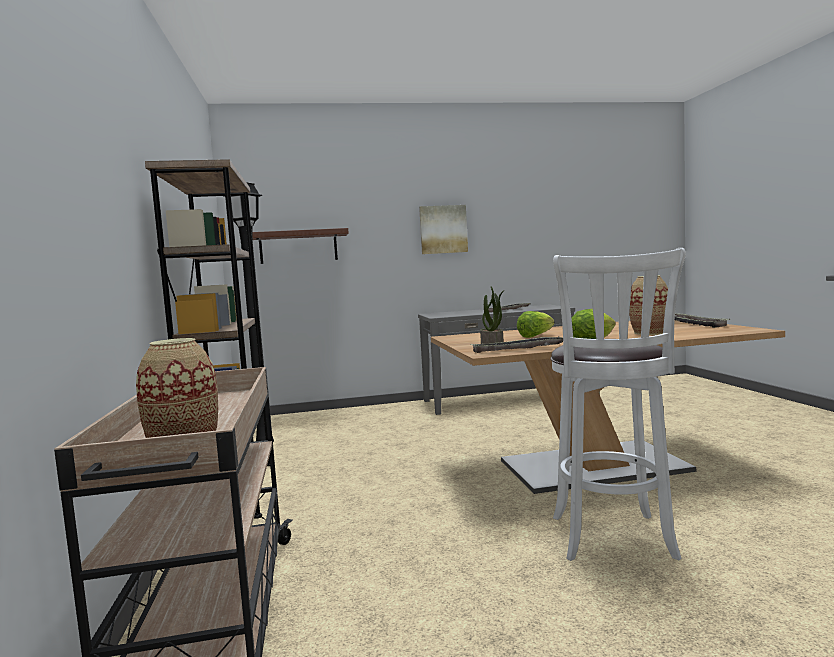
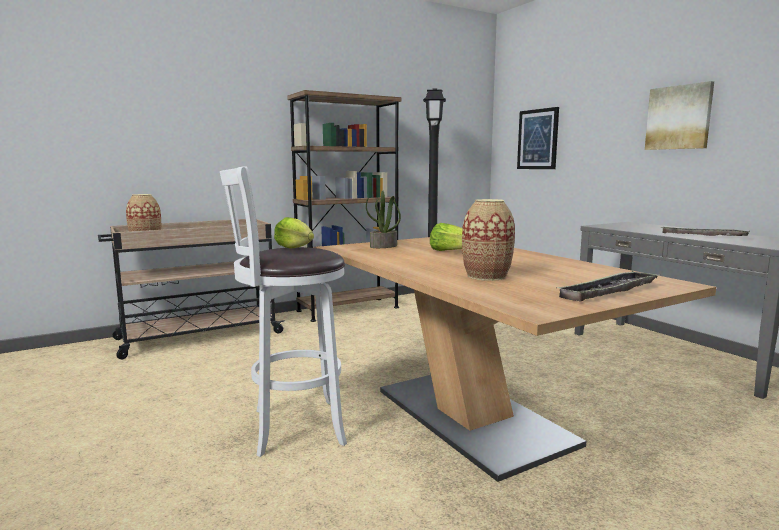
camera: 70 degrees right, 5 degrees up
(298, 247) = (538, 139): brown shelf -> picture
(518, 349) = (359, 251): tray -> none

